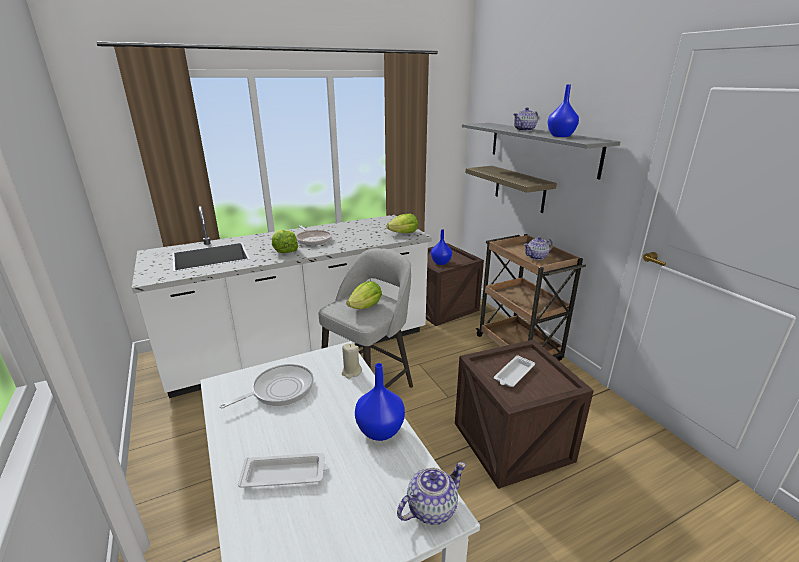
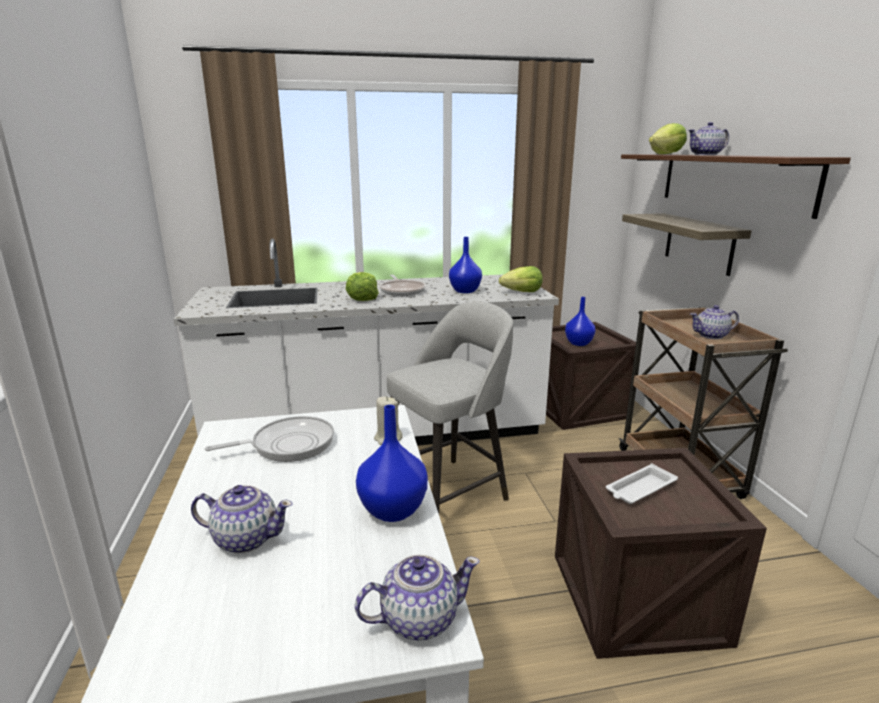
camera: 15 degrees right, 5 degrees down
(285, 474) = (245, 538): white tray -> teapot
(366, 307) = (447, 374): lettuce -> lettuce (666, 154)
(541, 148) = (732, 181): grey shelf -> brown shelf
(560, 136) = (755, 155): blue vase -> blue vase (465, 291)

